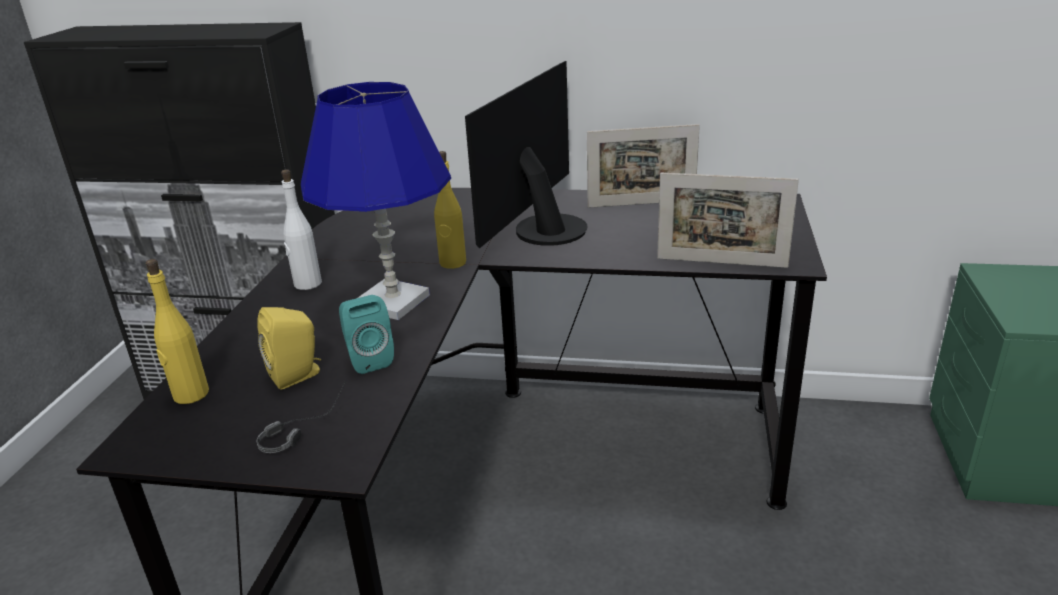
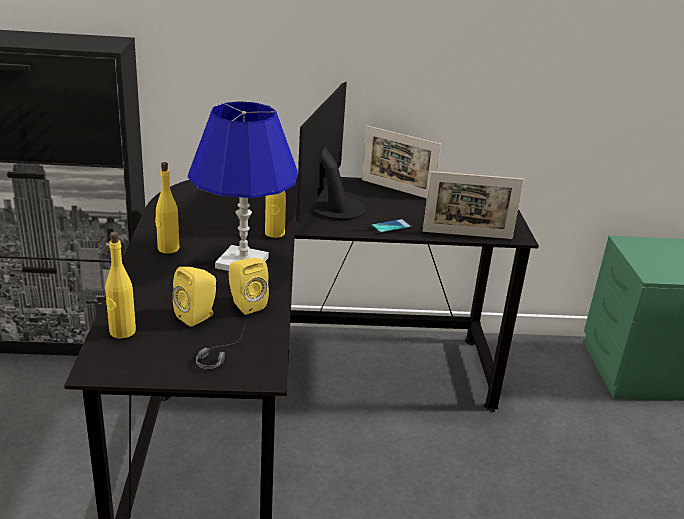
camera: 15 degrees left, 0 degrees up
(307, 284) = (168, 248): white bottle -> yellow bottle
(368, 359) = (245, 304): turquoise speaker -> yellow speaker
(614, 253) = (391, 227): none -> phone
(641, 204) = (396, 189): picture frame -> picture frame turned 45 degrees clockwise

